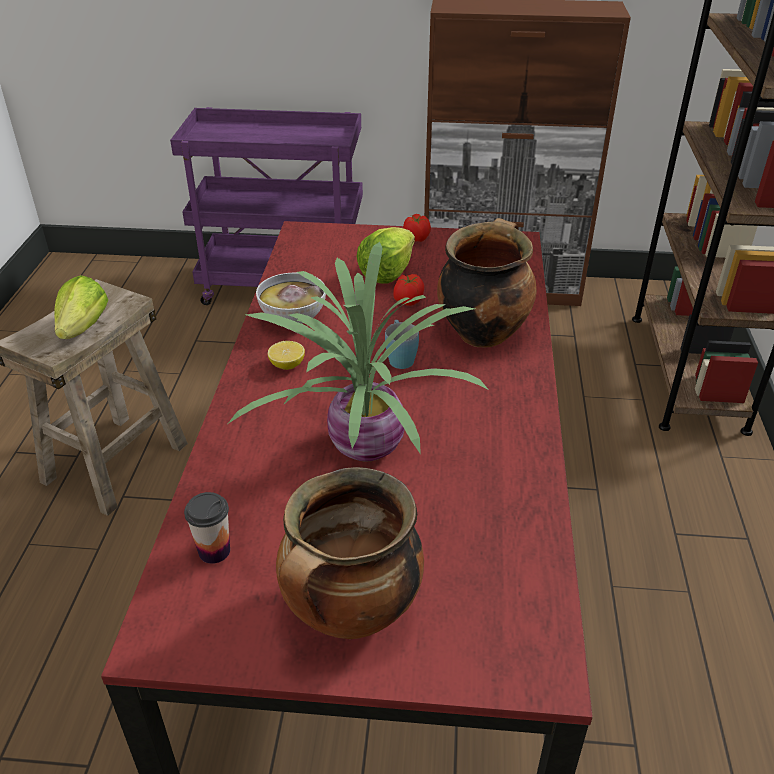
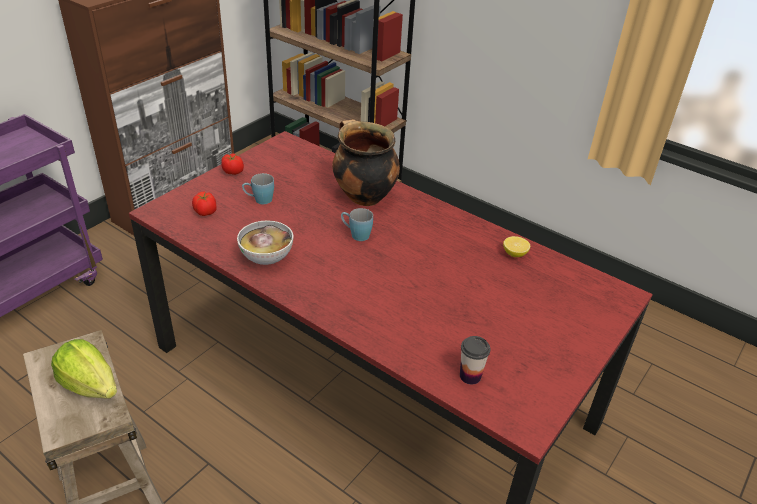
camera: 60 degrees left, 0 degrees up
(287, 365) = (317, 281): lemon -> lemon (514, 254)
(351, 615) = (554, 341): cooking pot -> none
(362, 446) = (425, 283): potted plant -> none
(387, 273) = (259, 200): lettuce -> blue mug
(408, 301) = (300, 206): tomato -> tomato (205, 212)

